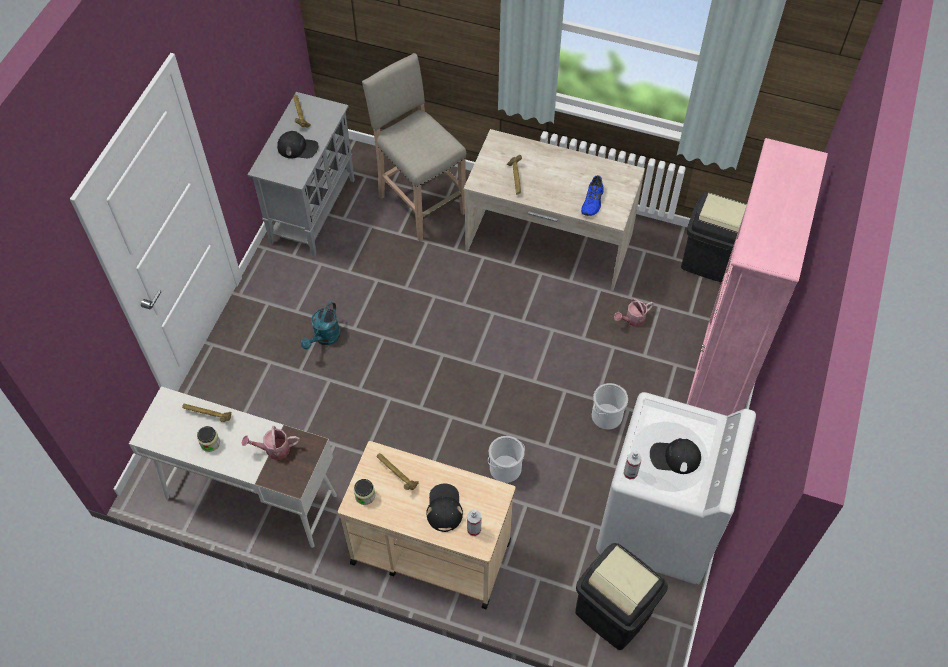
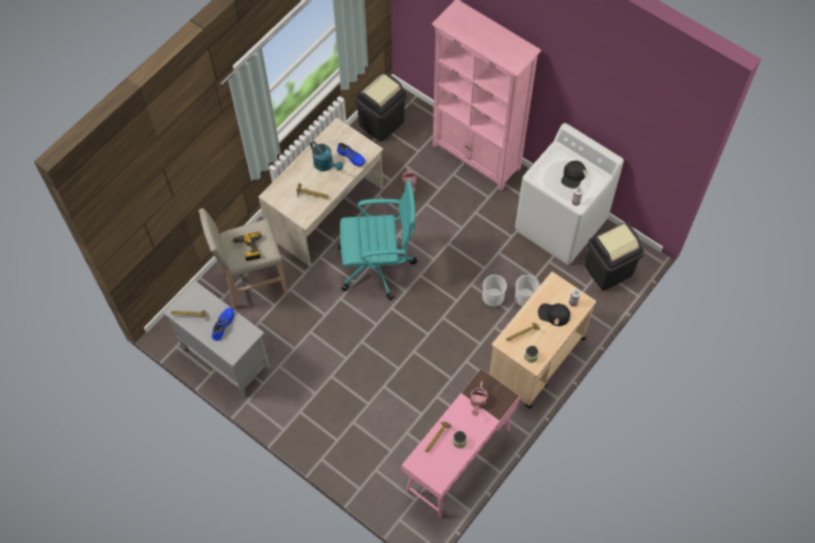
camera: 70 degrees left, 5 degrees up
(250, 496) = (458, 460): white desk -> pink desk
(298, 148) = (222, 325): black cap -> blue shoe
(324, 338) = (347, 380): turquoise watering can -> turquoise watering can (326, 165)
(413, 142) = (248, 248): none -> power drill
(497, 321) = (378, 266): none -> turquoise office chair
(606, 416) = (476, 226): bucket -> bucket (525, 297)

